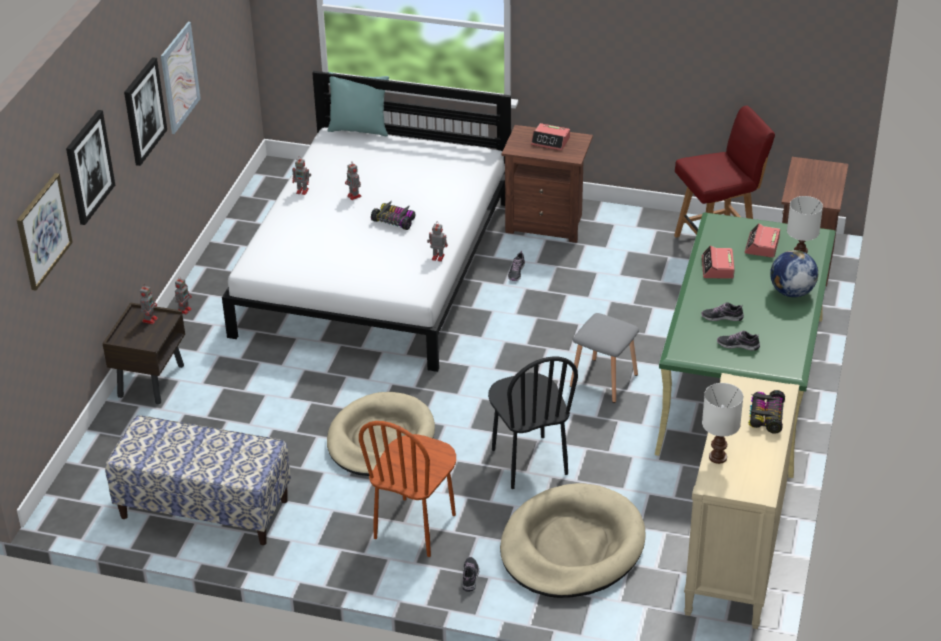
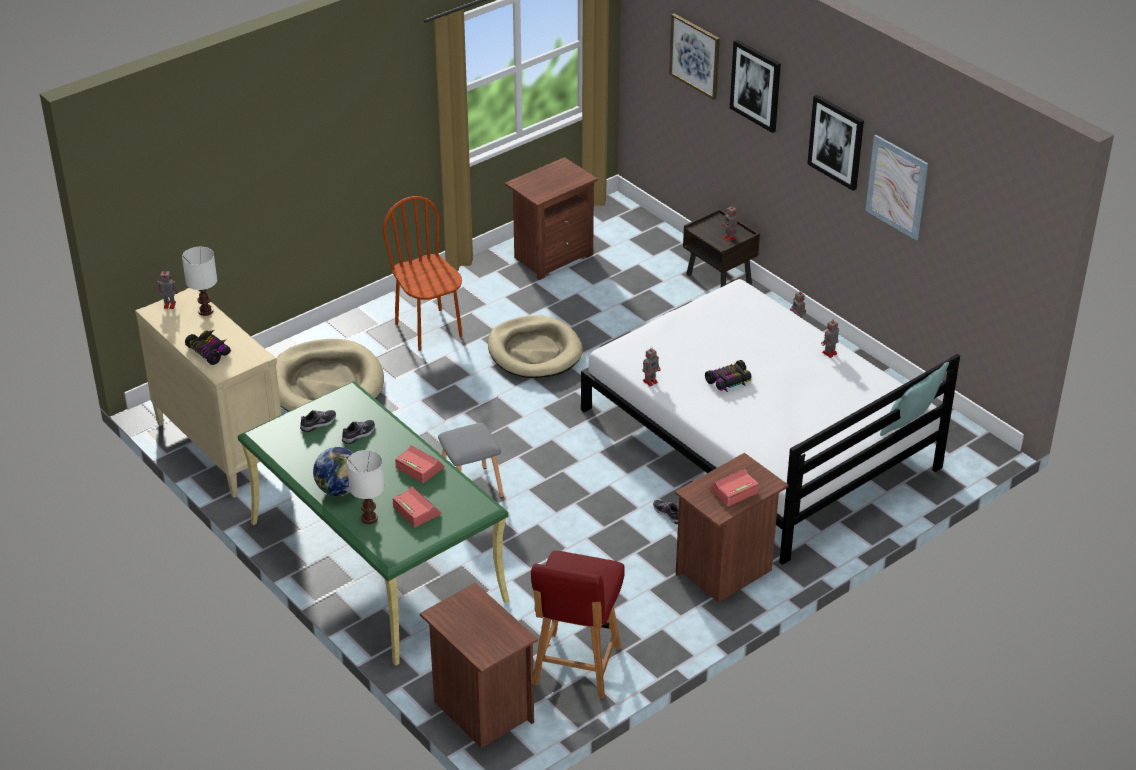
camera: 125 degrees right, 0 degrees up
(204, 509) = (551, 256): bench -> brown nightstand
(354, 196) = (790, 375): toy robot -> toy robot (169, 305)
(470, 577) = (357, 331): shoe -> none
(528, 462) = (428, 405): black chair -> none

